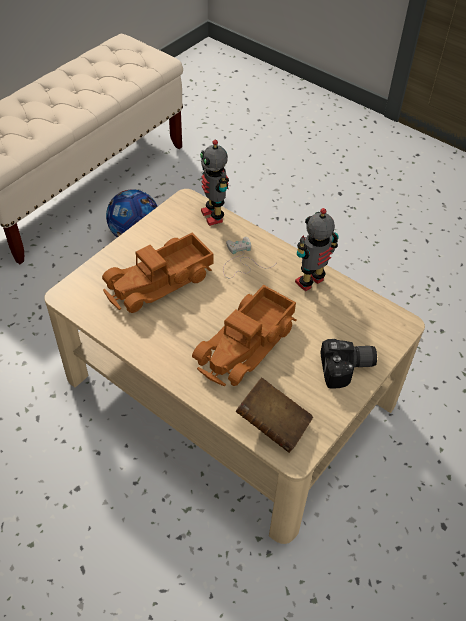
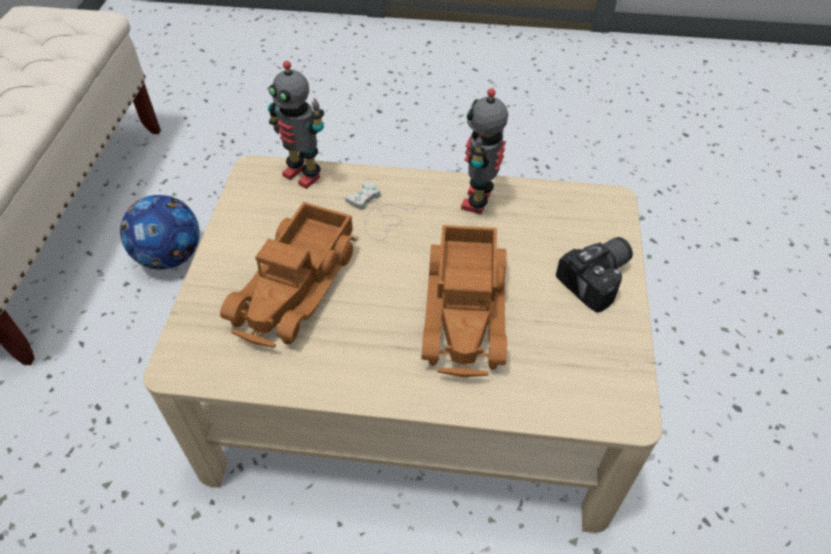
camera: 30 degrees left, 0 degrees up
(273, 424) = (575, 391): brown book -> none

